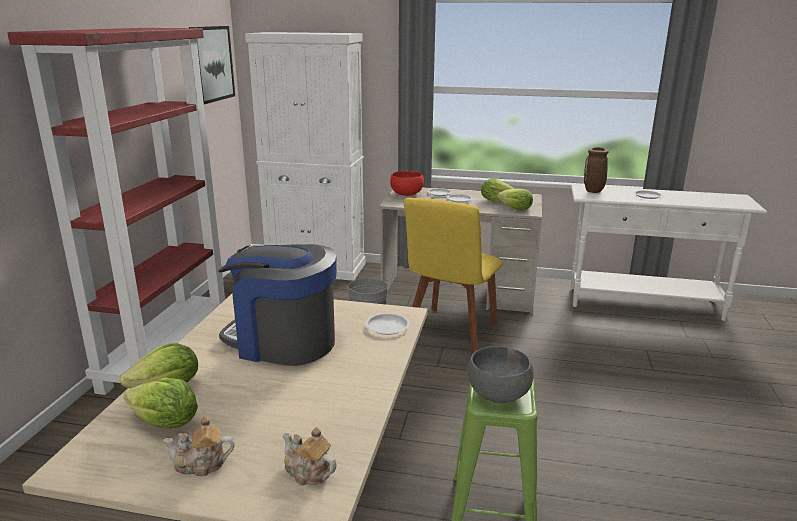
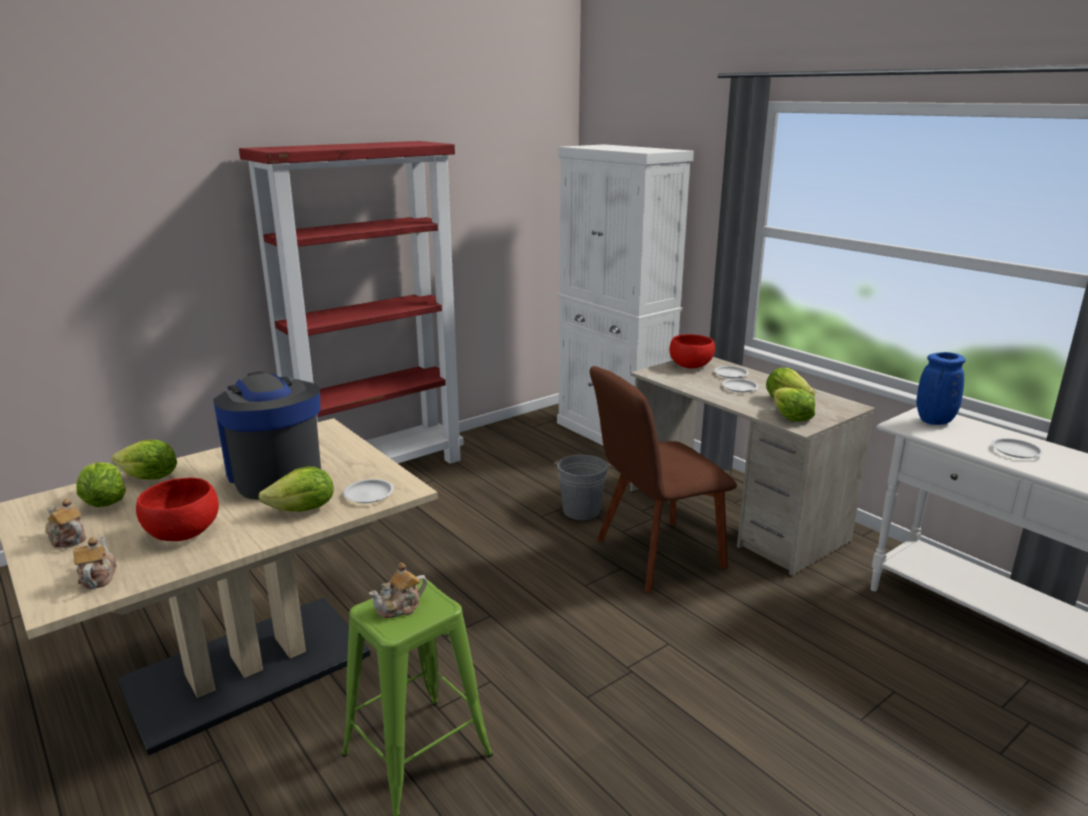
camera: 40 degrees right, 0 degrees up
(211, 64) = (529, 179): picture -> none
(302, 408) = (183, 532): none -> red bowl
(364, 354) = (303, 510): none -> lettuce
(450, 332) = (654, 555): yellow chair -> brown chair
(499, 393) = (400, 607): grey bowl -> teapot
(593, 191) = (934, 421): brown vase -> blue vase

